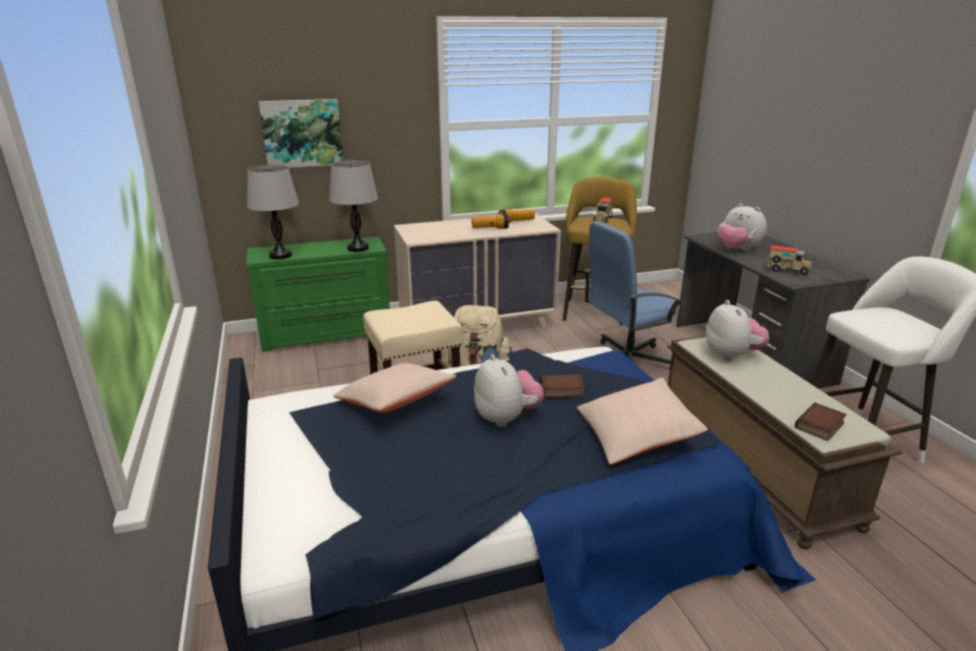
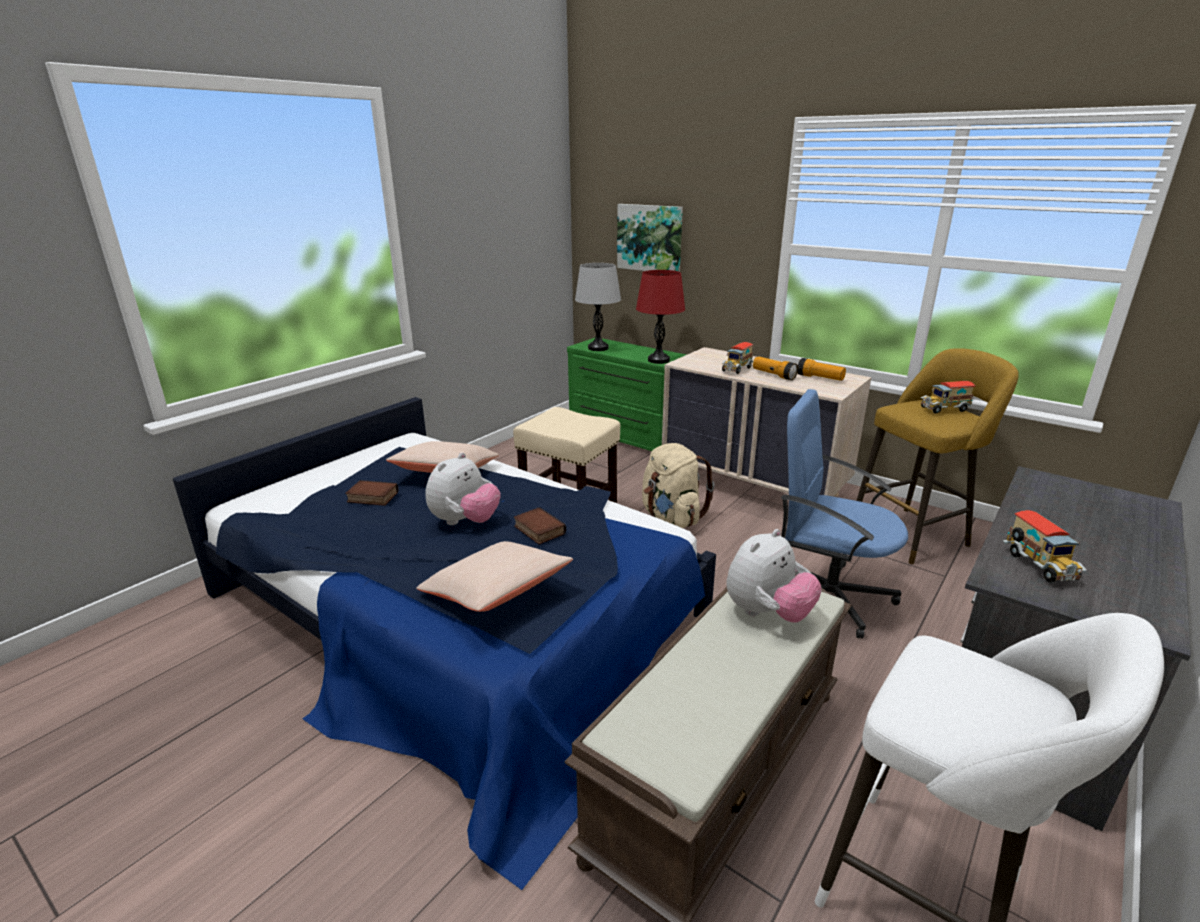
camera: 55 degrees right, 0 degrees up
(358, 248) = (658, 360): grey table lamp -> red table lamp
(461, 232) = (736, 370): none -> toy truck
(737, 250) = (1046, 511): plush toy -> none
(820, 426) = (649, 727): book -> book (371, 497)

